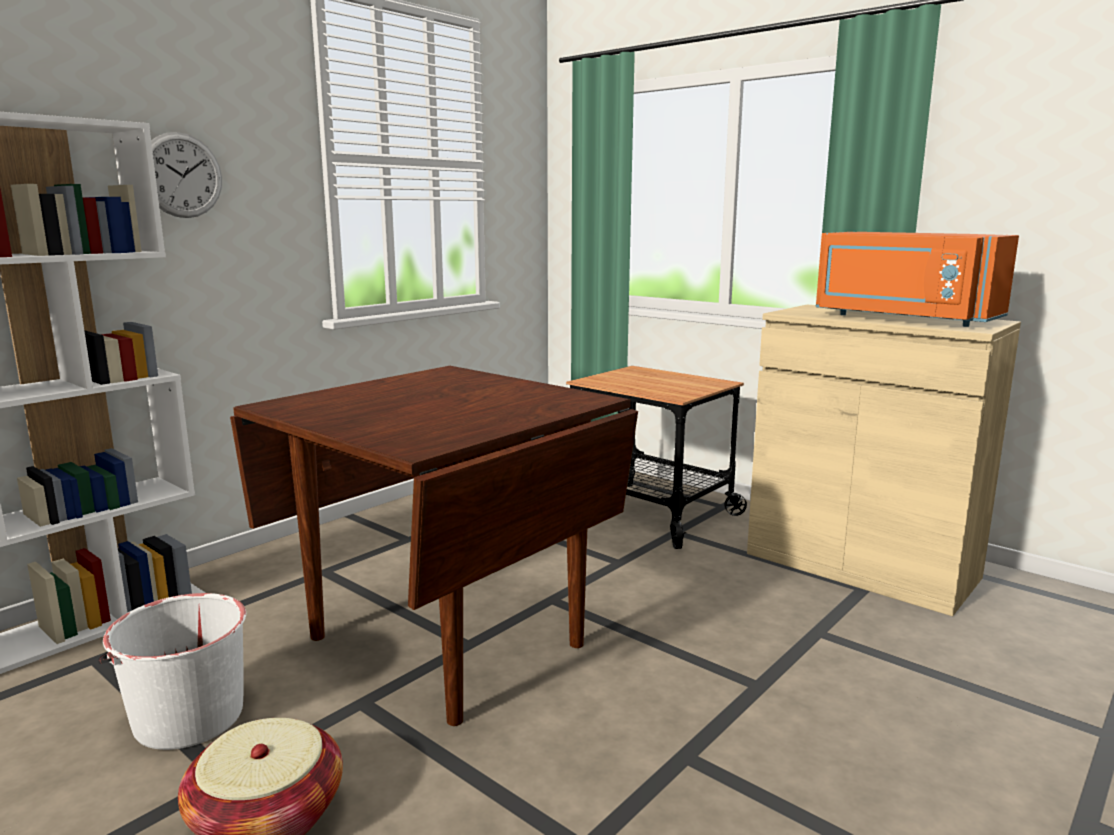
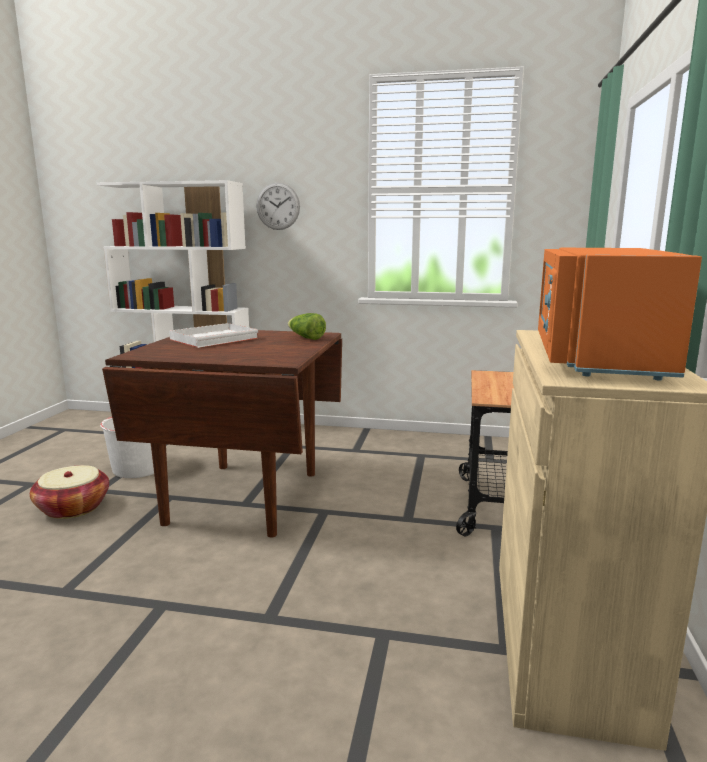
camera: 60 degrees right, 0 degrees up
(371, 405) = (215, 339): none -> white tray
(458, 377) = (306, 338): none -> lettuce

